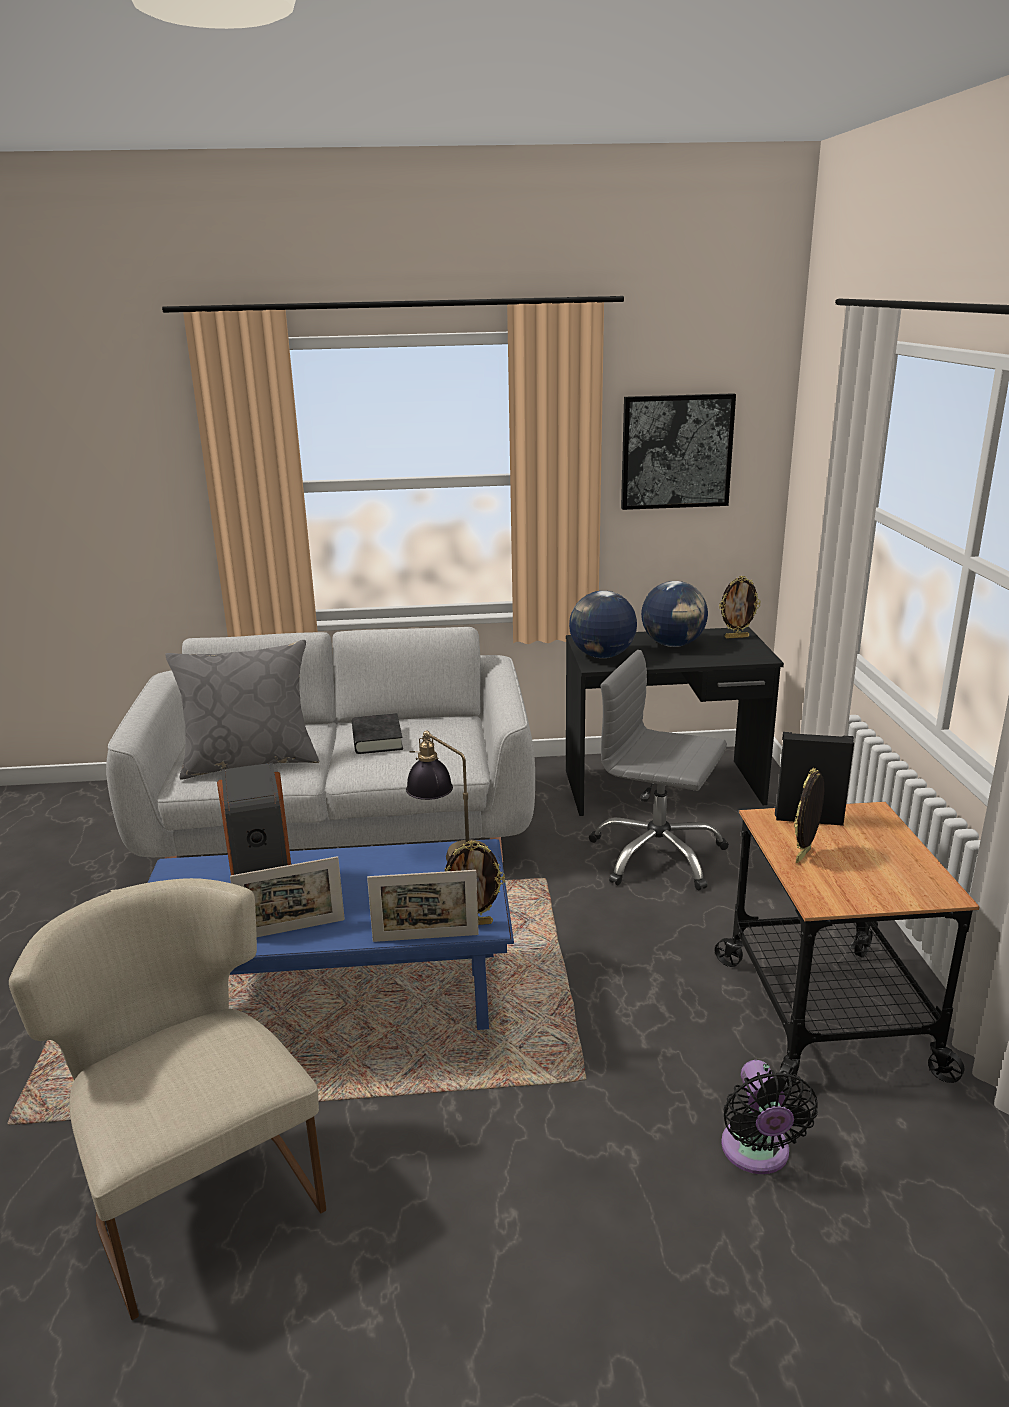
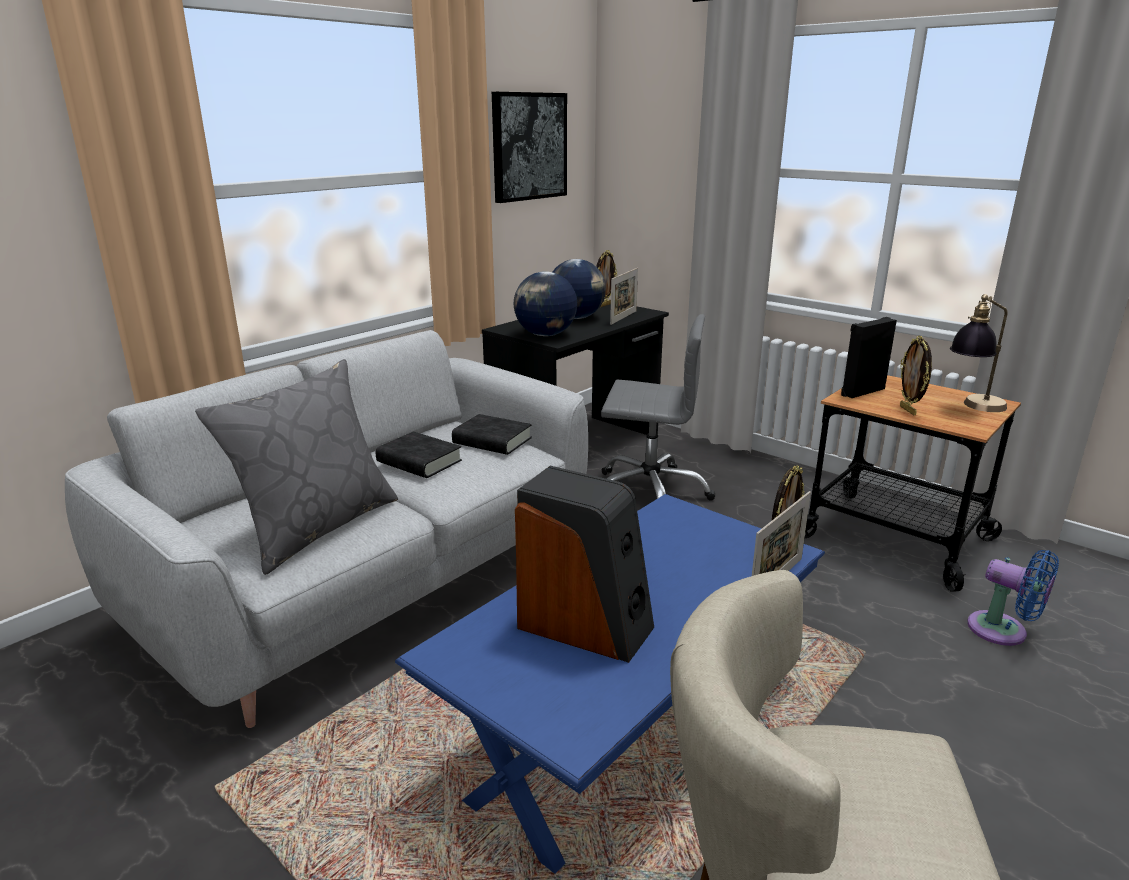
camera: 45 degrees left, 0 degrees up
(292, 929) = (672, 636): picture frame -> picture frame (623, 317)
(449, 852) = (655, 517): table lamp -> table lamp (972, 407)
(452, 742) = (492, 441): none -> black book
(656, 855) = (650, 493): grey office chair -> grey office chair turned 150 degrees counterclockwise
(757, 1153) = (1003, 631): black fan -> blue fan

